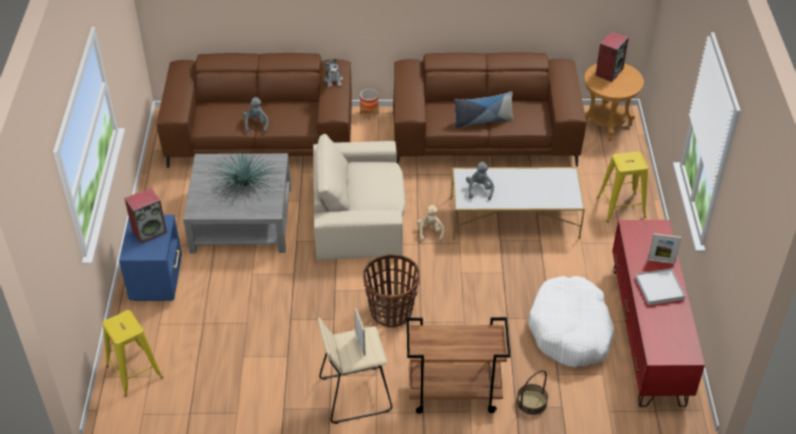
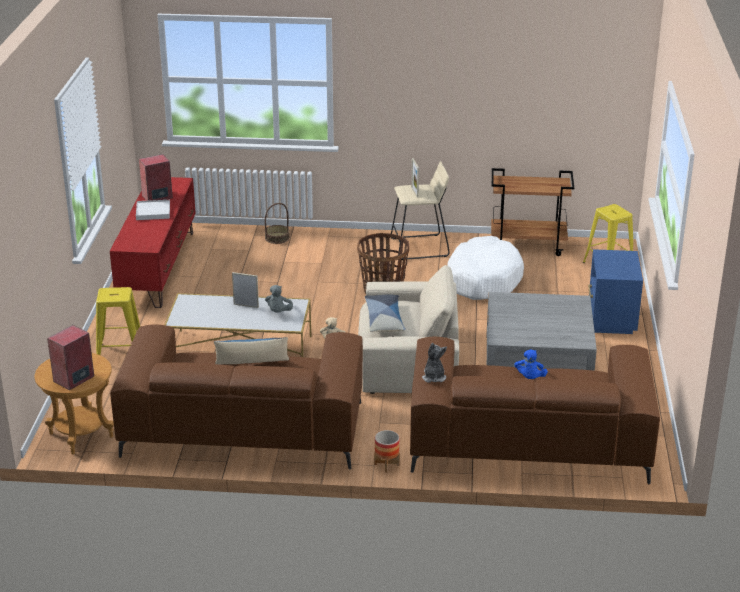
camera: 175 degrees left, 15 degrees down
(149, 231) = (616, 268): speaker -> speaker (157, 197)
(244, 185) = (532, 319): potted plant -> none
(256, 124) = (530, 378): grey plush toy -> blue plush toy
(380, 181) = (384, 320): none -> pillow
(453, 394) = (339, 244): brown cart -> brown cart (528, 245)
(570, 330) = (224, 272): white dog bed -> white dog bed (483, 279)
(661, 261) = (139, 226): picture frame -> picture frame (246, 305)

